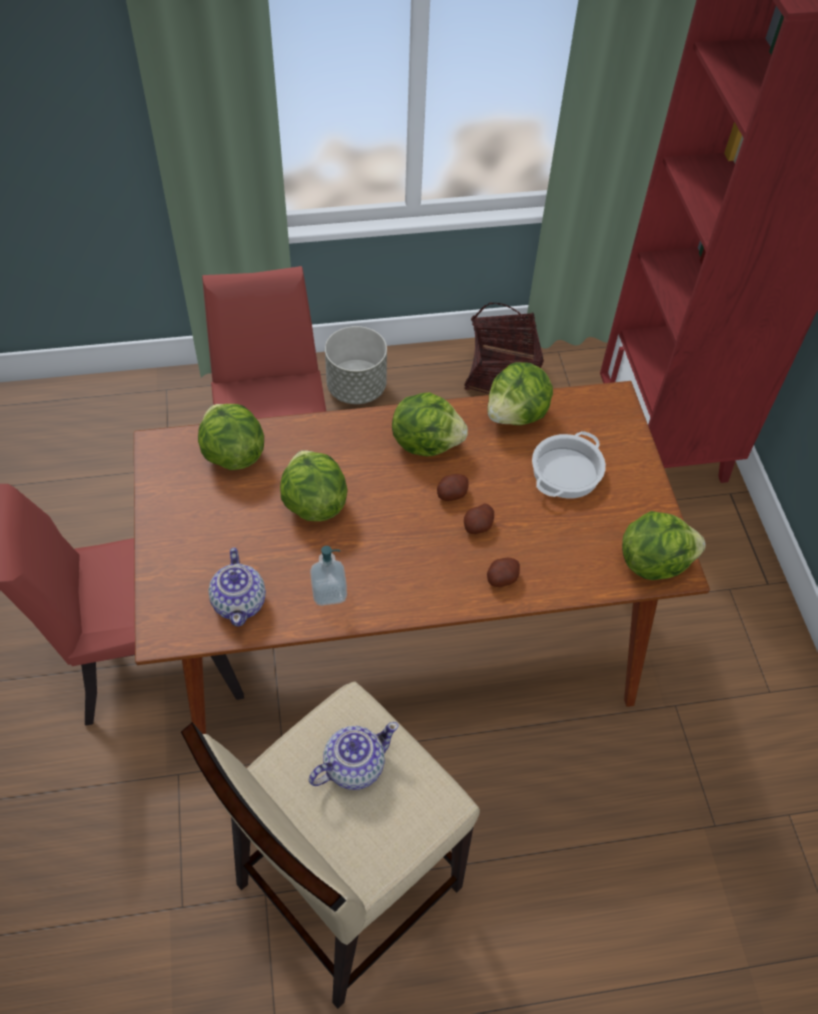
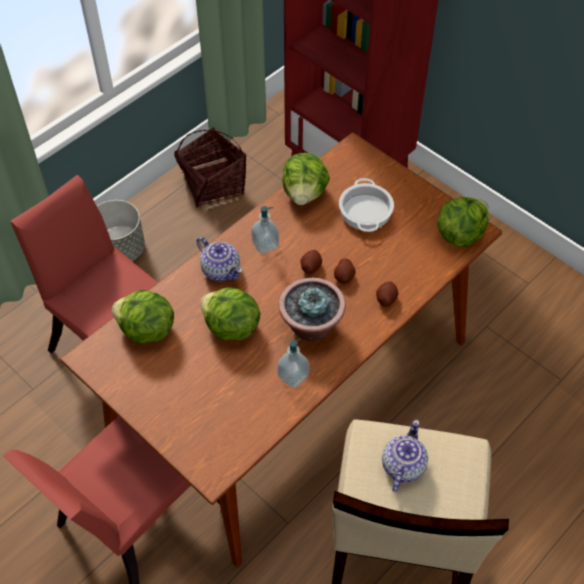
camera: 35 degrees left, 0 degrees up
(240, 602) = (243, 419): teapot -> teapot (221, 270)
(394, 554) = (311, 326): none -> potted plant
(426, 442) = (265, 244): lettuce -> soap dispenser

